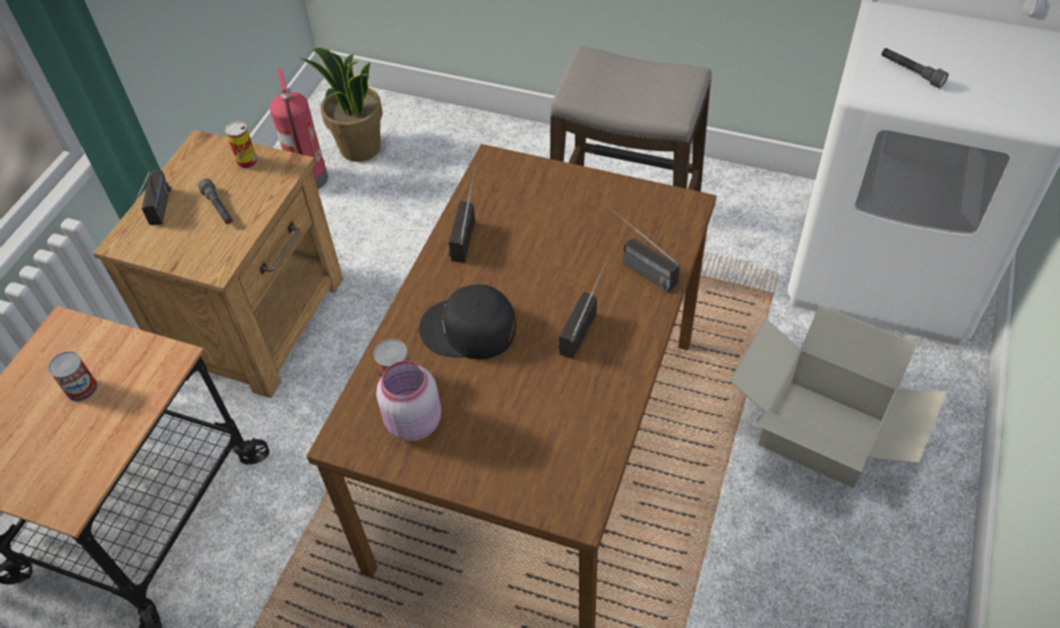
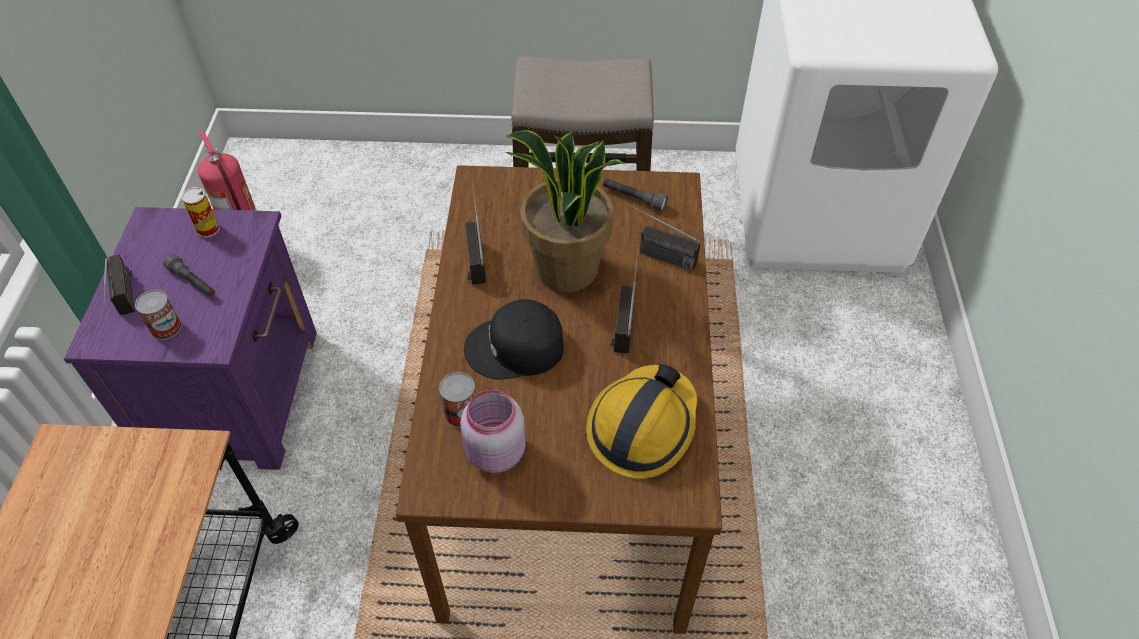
camera: 20 degrees left, 0 degrees up
(81, 388) = (103, 507): can -> can (166, 328)
(257, 319) = (238, 393): brown nightstand -> purple nightstand
(359, 148) = (290, 201): potted plant -> potted plant (566, 270)
(558, 432) = (642, 427): none -> hard hat
(820, 432) = (816, 375): cardboard box -> none
(910, 72) = (845, 29): grey flashlight -> grey flashlight (633, 198)

